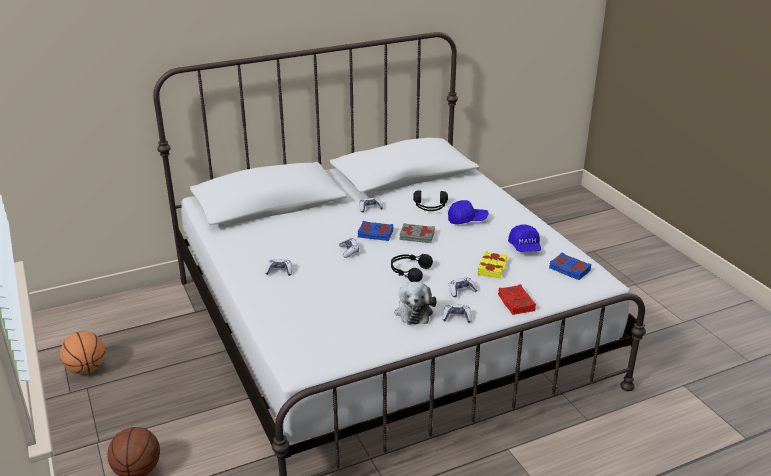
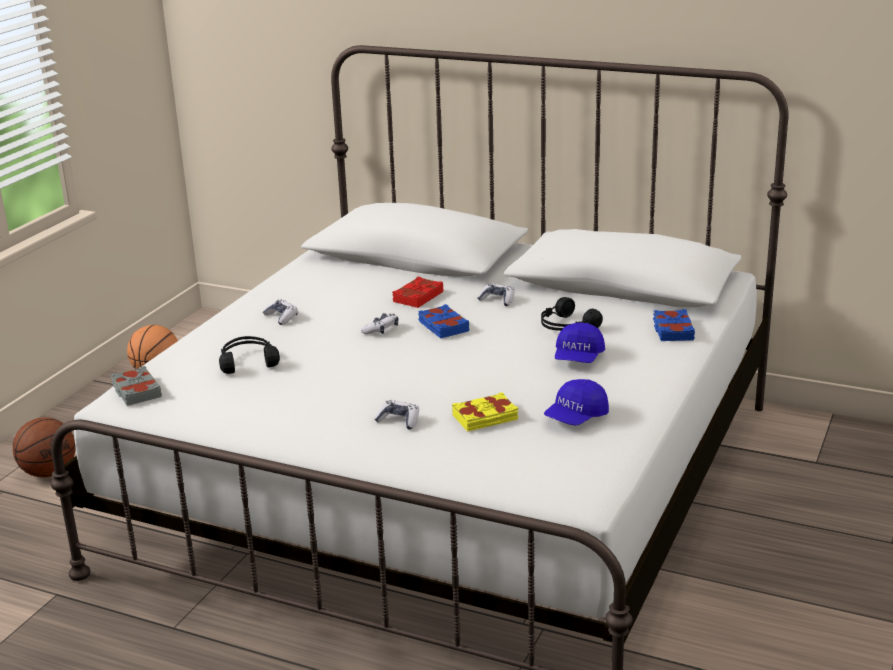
camera: 50 degrees right, 5 degrees down
(409, 272) = (391, 376): black headphones -> black headphones (248, 362)
(413, 311) = (309, 412): plush toy -> none
(417, 236) = (480, 348): grey book -> grey book (136, 391)
(456, 317) = (334, 441): game controller -> none
(467, 220) = (578, 358): blue cap -> blue cap turned 60 degrees clockwise
(515, 303) = (425, 463): red book -> red book (417, 297)
(569, 270) = (572, 467): blue book -> blue book (672, 330)

